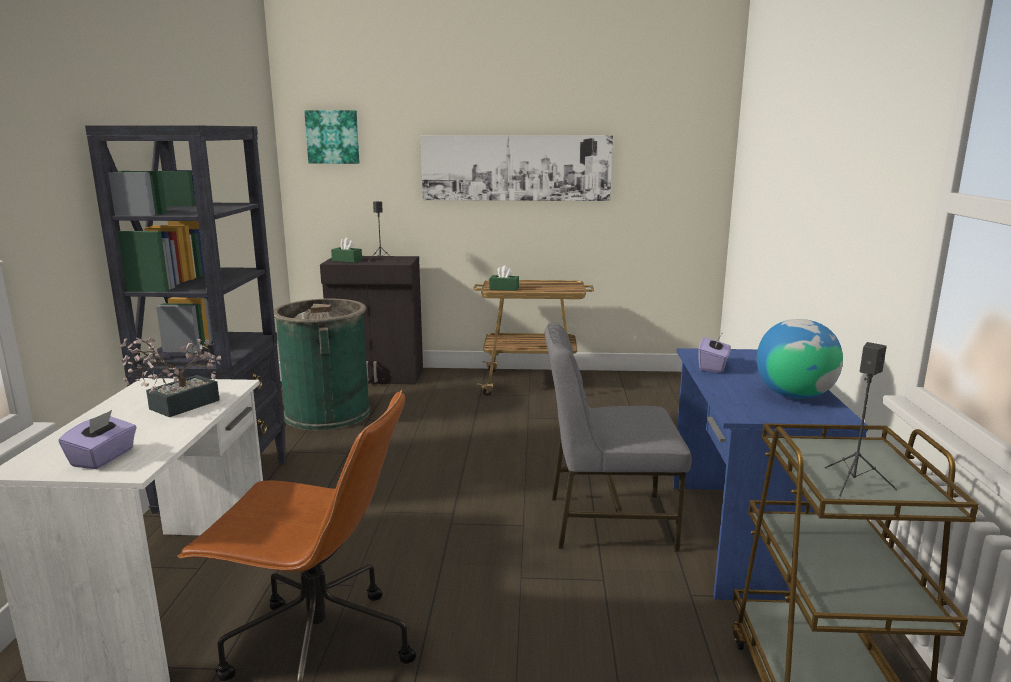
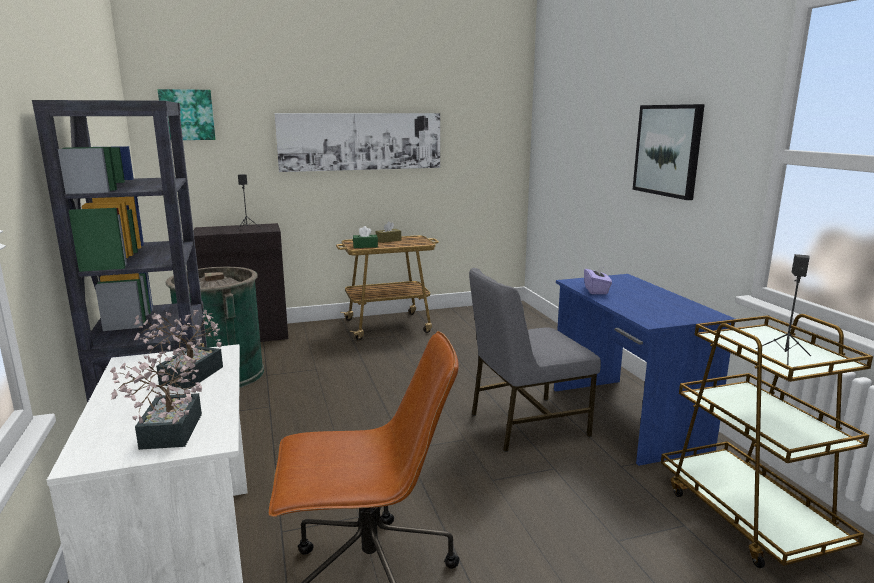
camera: 20 degrees left, 0 degrees up
(103, 458) = (168, 435): purple tissue box -> potted plant
(347, 260) = (214, 231): green tissue box -> none
(537, 284) = (388, 240): none -> brown tissue box
(794, 395) = (670, 304): globe -> none
(844, 188) = (668, 150): none -> picture

